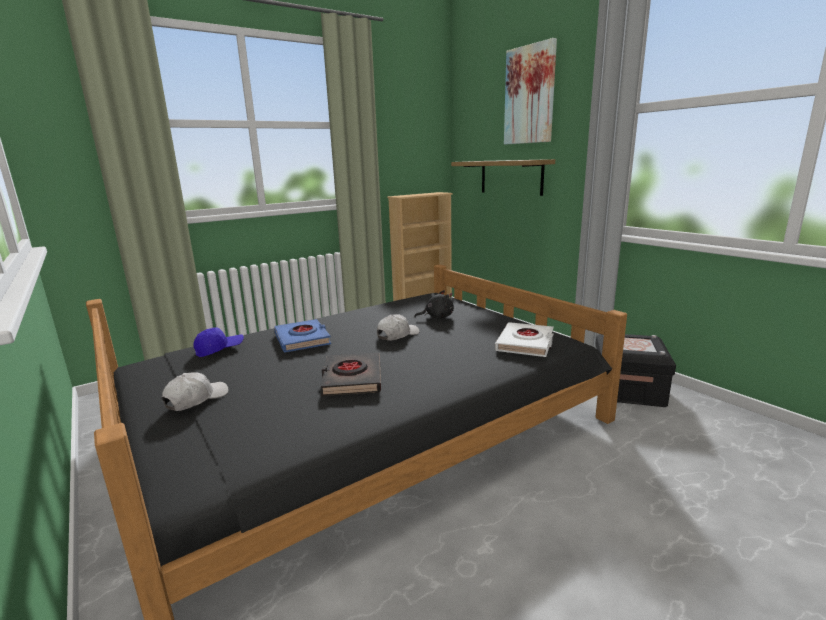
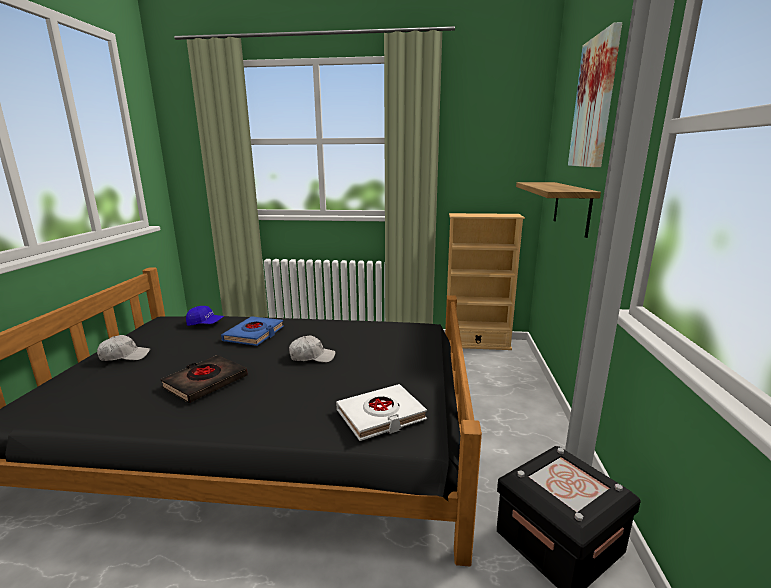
camera: 40 degrees right, 0 degrees up
(437, 317) = (376, 351): black plush toy -> none

